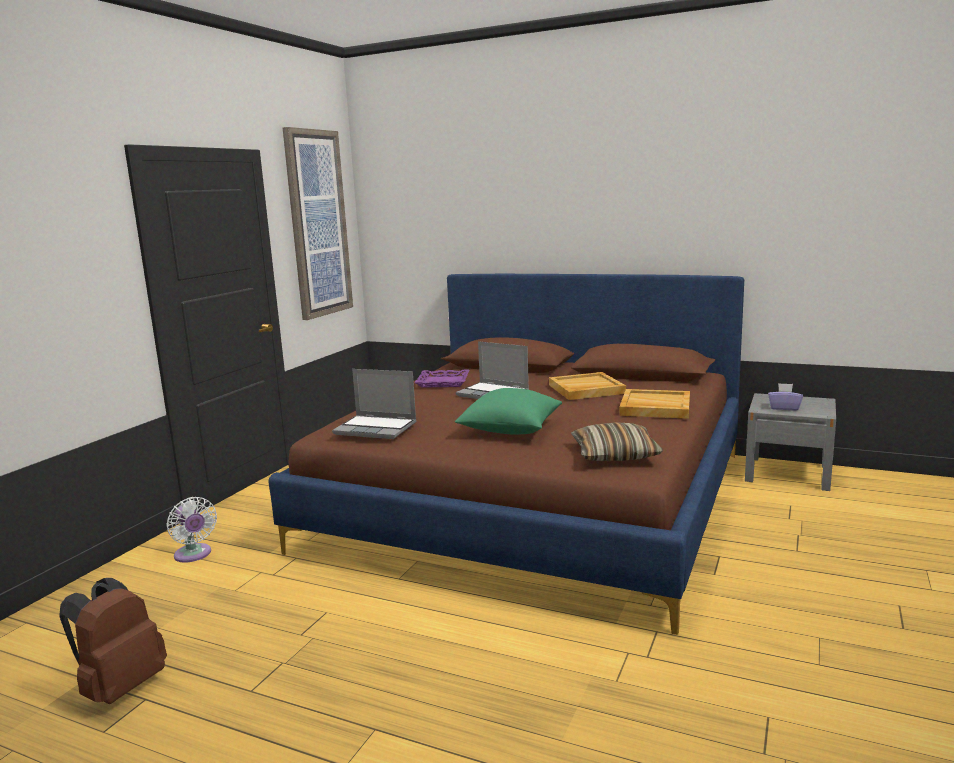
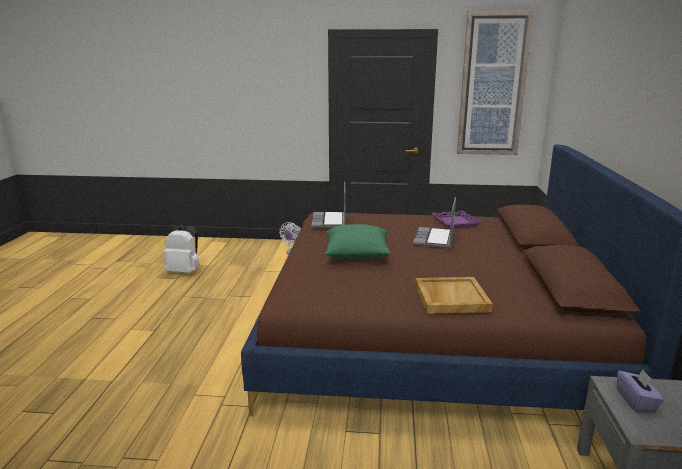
camera: 70 degrees right, 5 degrees up
(120, 687) = (184, 271): brown backpack -> white backpack
(586, 389) = (482, 267): beige tray -> none
(615, 454) = (318, 291): pillow -> none

